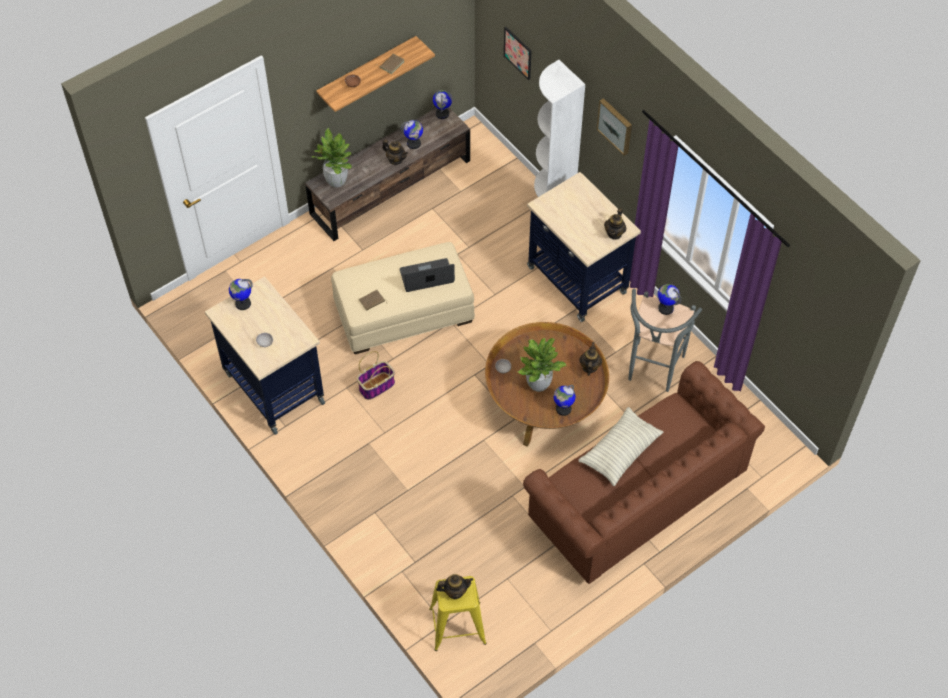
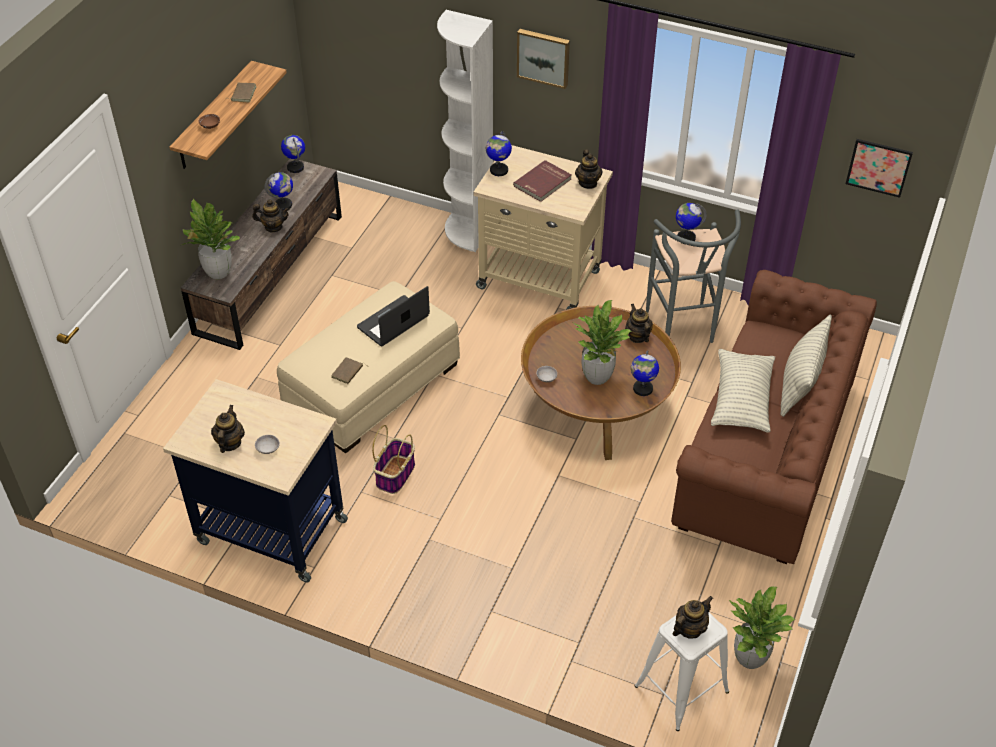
camera: 30 degrees left, 10 degrees down
(242, 303) = (208, 419): globe -> globe (498, 170)
(245, 327) = (229, 443): none -> teapot
(457, 626) = (681, 689): yellow stool -> white stool
(516, 630) = (749, 658): none -> potted plant
(518, 53) = (374, 44): picture -> picture (878, 167)
(577, 281) = (540, 280): blue cart -> beige cart
(582, 219) = (543, 183): none -> red book
(673, 459) = (800, 383): none -> pillow

